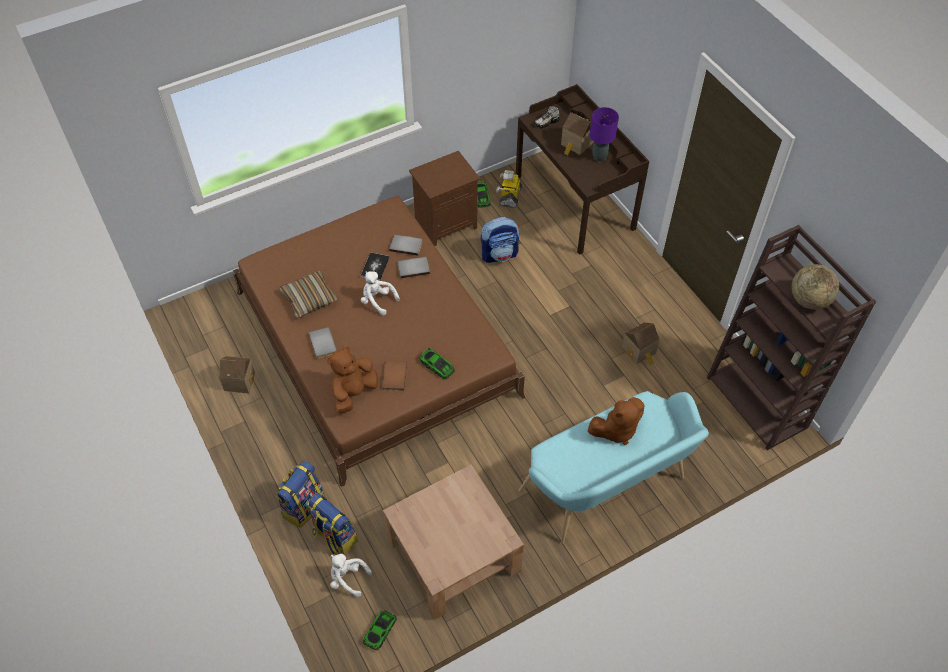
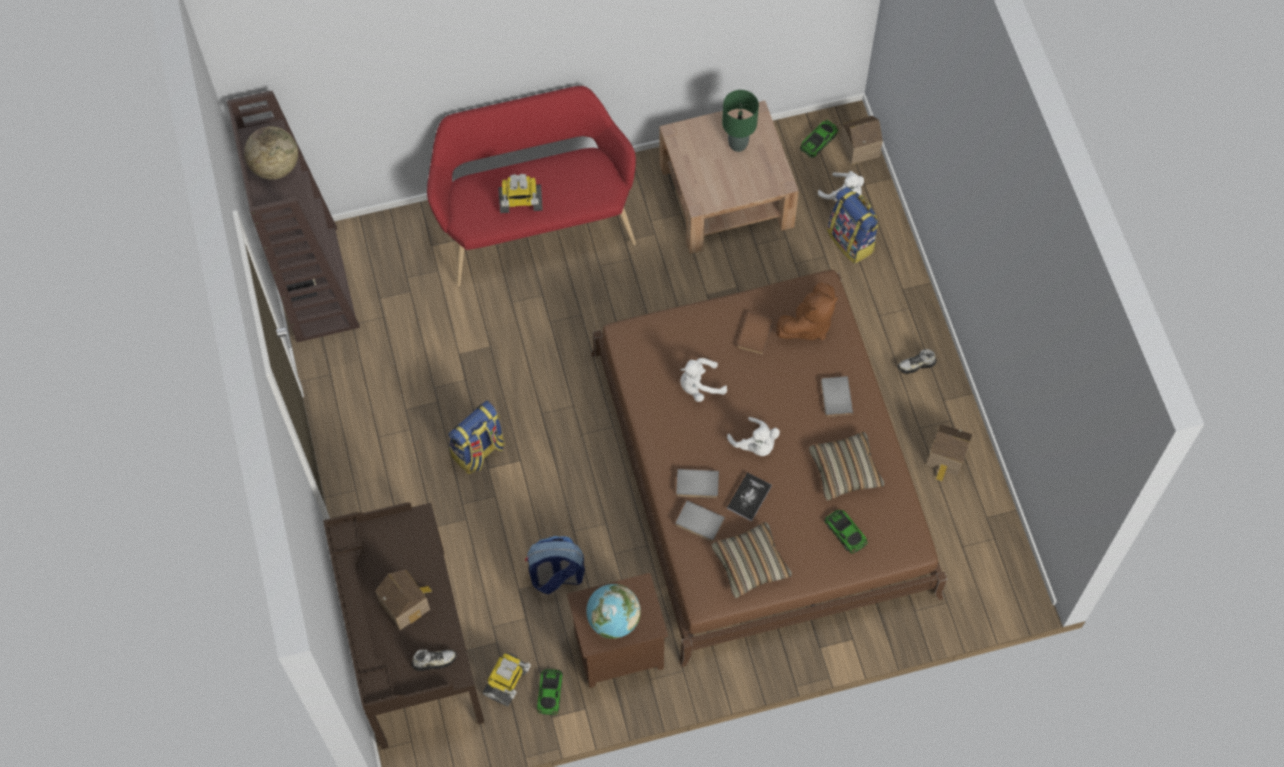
camera: 165 degrees left, 10 degrees up
(268, 443) = (916, 365): none -> shoe
(303, 506) = (883, 281): backpack -> backpack (479, 451)
(366, 230) = (750, 563): none -> pillow
(428, 331) = (699, 386): none -> white plush toy
(437, 365) = (700, 337): toy car -> toy car (845, 532)
(445, 170) = (613, 620): none -> globe
(446, 542) = (738, 145): none -> green table lamp
(599, 157) = (382, 571): purple table lamp -> none
(608, 489) = (535, 224): turquoise bench -> red bench
(616, 430) = (520, 202): brown plush toy -> toy robot
(640, 351) = (425, 381): toy house -> toy house (858, 147)

